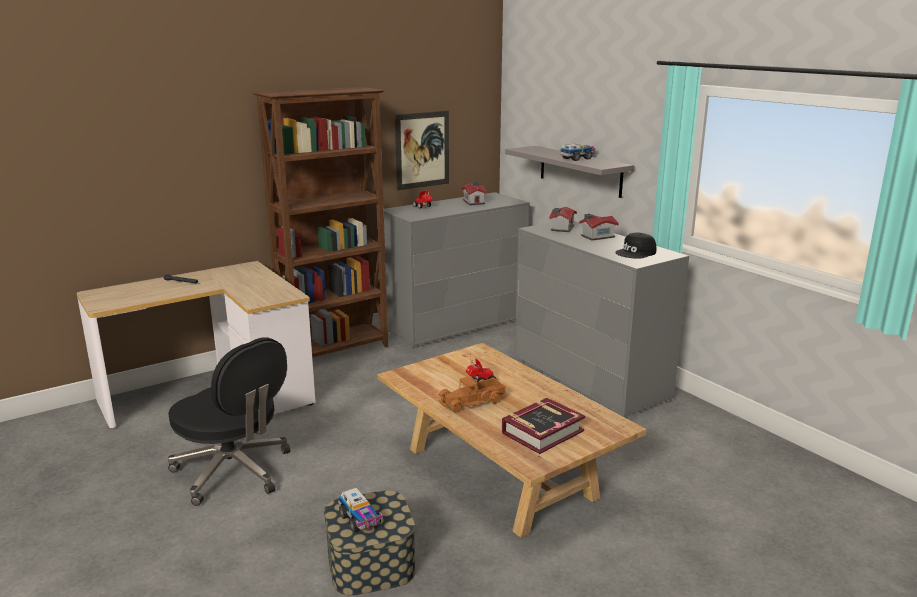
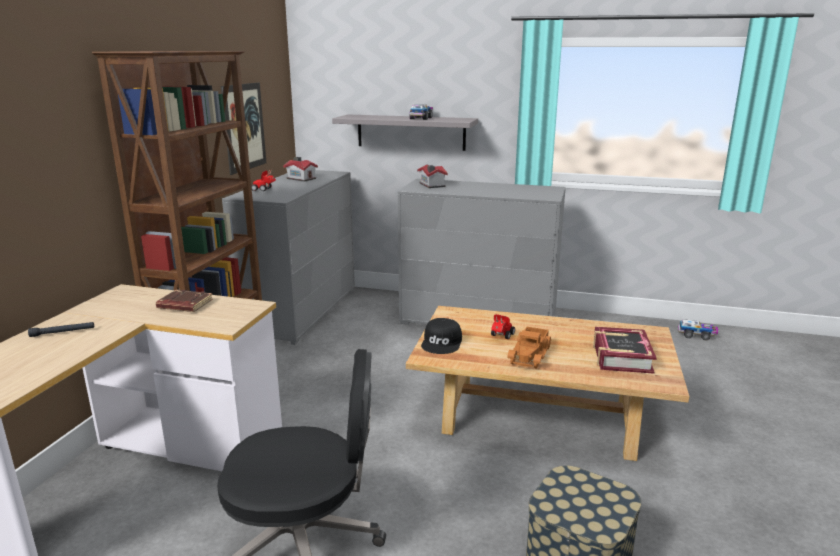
camera: 40 degrees left, 0 degrees up
(260, 283) = (184, 305): none -> brown book
(360, 520) = (584, 507): toy truck -> toy truck (696, 335)
(596, 236) = (473, 186): toy house -> none
(636, 253) = (531, 191): black cap -> black cap (442, 343)

